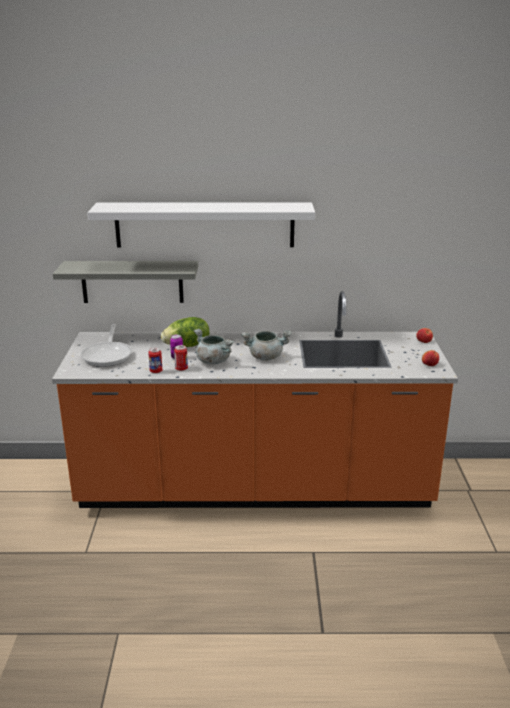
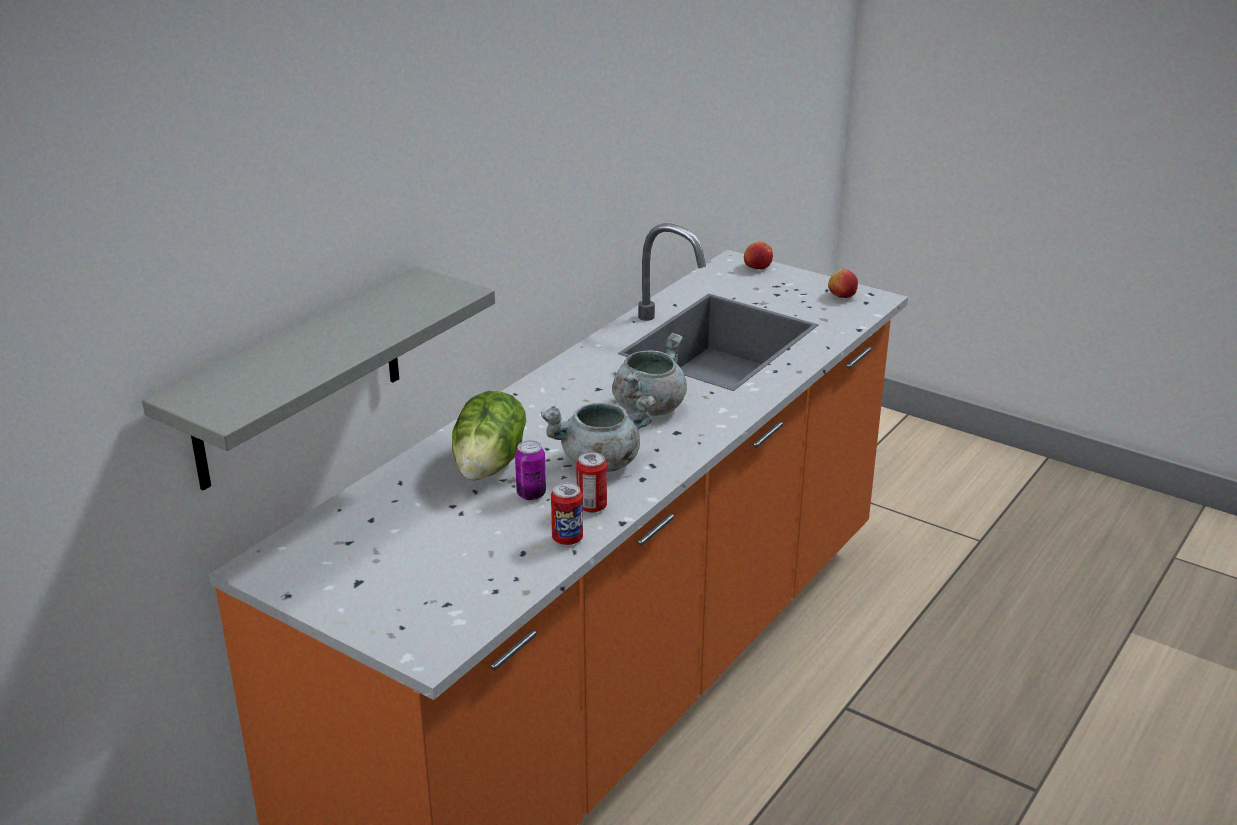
camera: 55 degrees left, 5 degrees up
(108, 355) = (406, 572): frying pan -> none
(204, 225) = (422, 173): white shelf -> none

